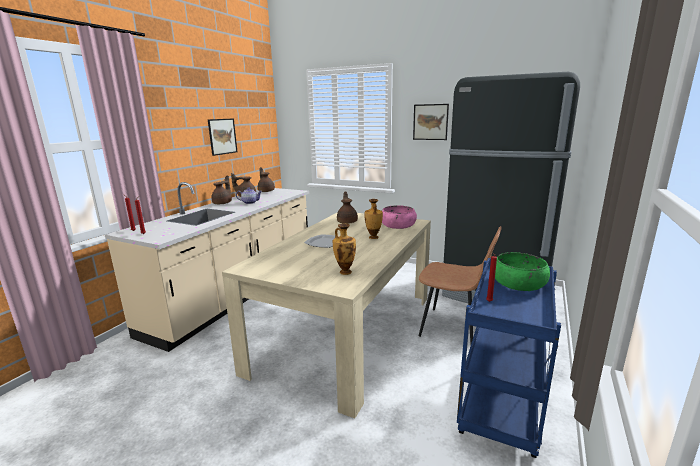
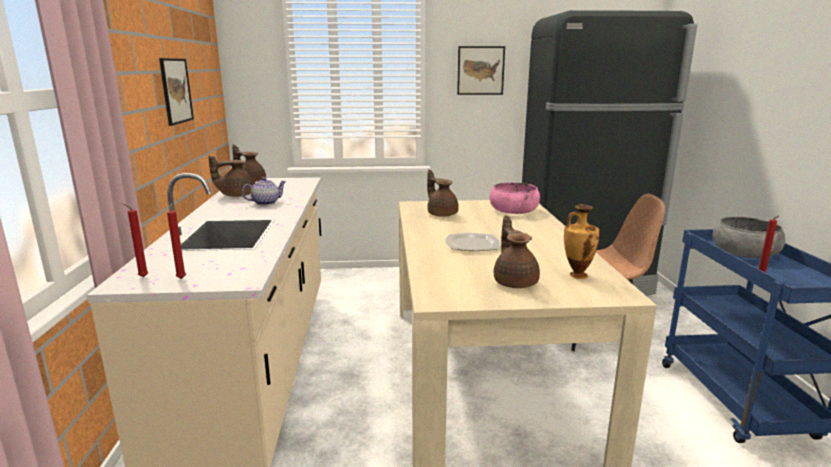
camera: 30 degrees left, 0 degrees up
(223, 203) = (217, 209): brown teapot -> brown teapot (515, 282)
(373, 237) = (517, 228): vase -> none
(518, 284) = (744, 252): green bowl -> grey bowl

